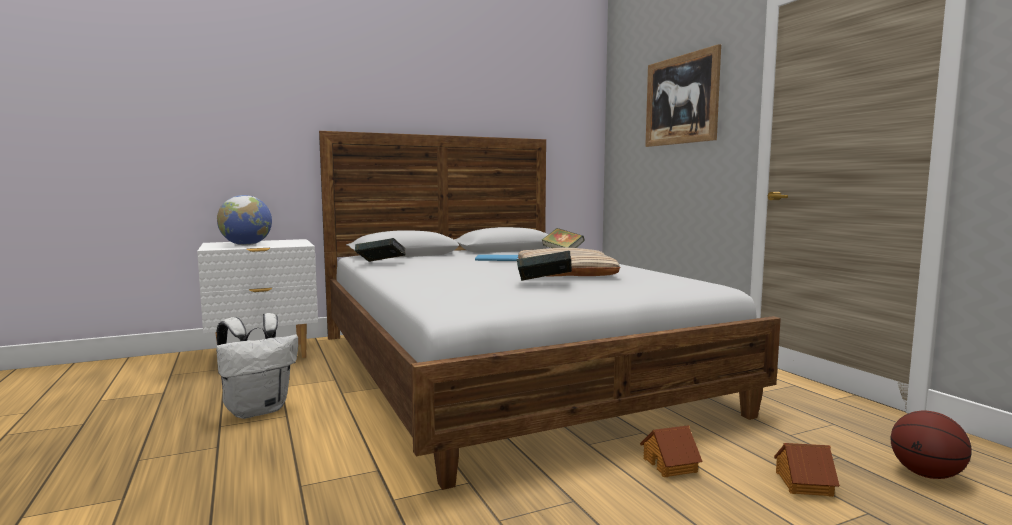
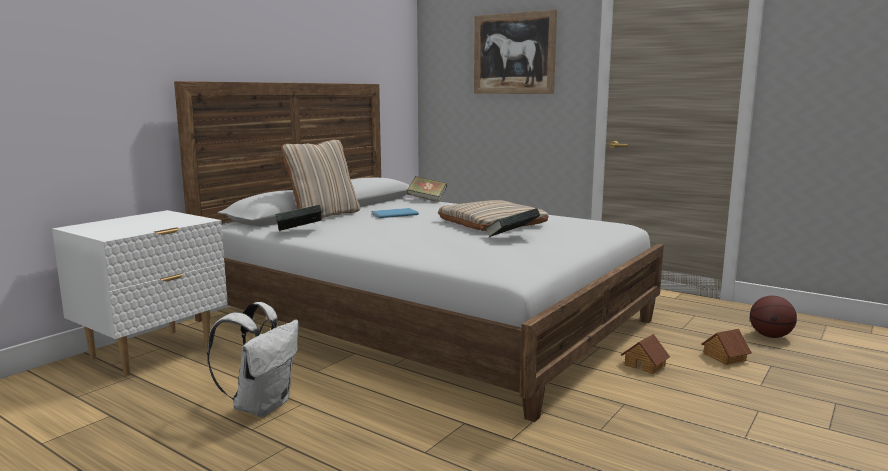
camera: 30 degrees left, 5 degrees up
(246, 245) = (133, 227): globe -> none
(435, 256) = (323, 216): none -> beige pillow

